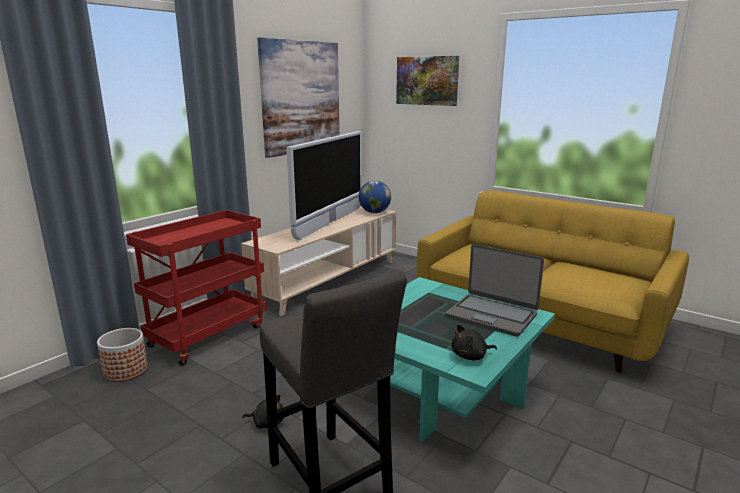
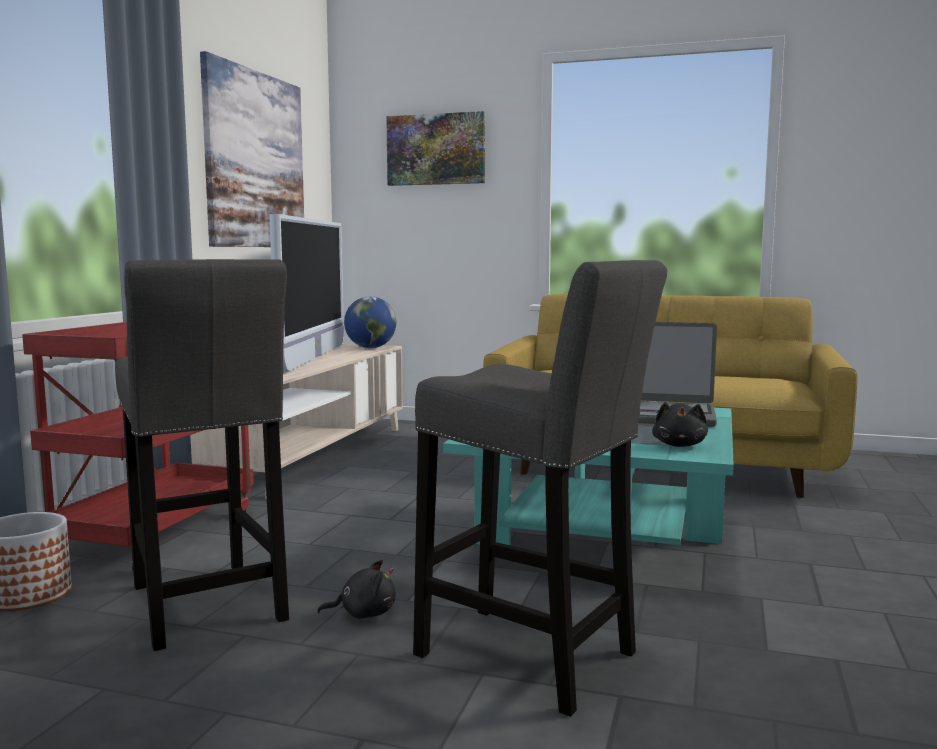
camera: 20 degrees left, 10 degrees down
(196, 399) = (207, 608): none -> grey stool
(471, 356) = (679, 445): black plush toy -> black plush toy turned 45 degrees counterclockwise

